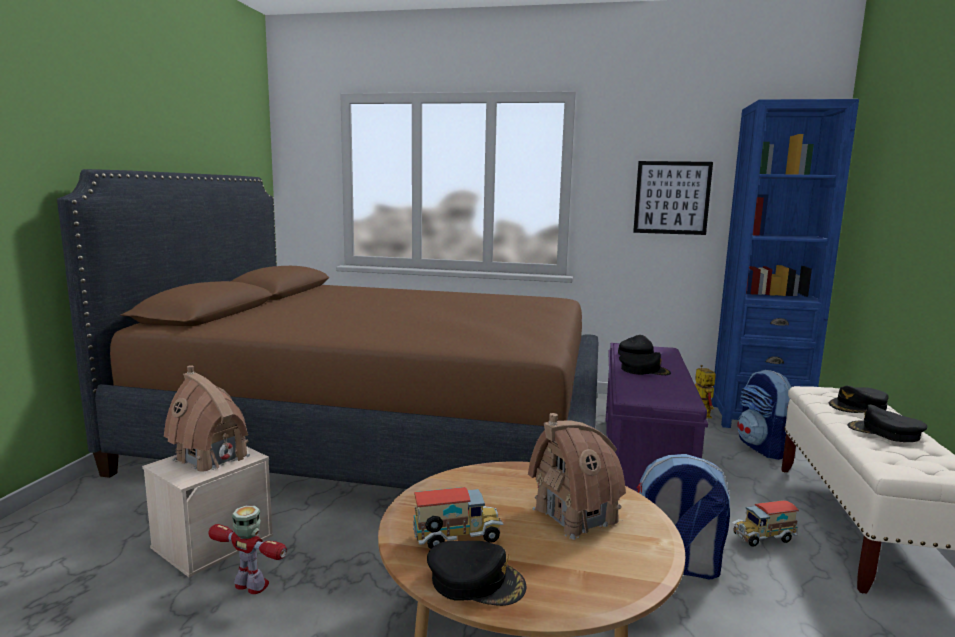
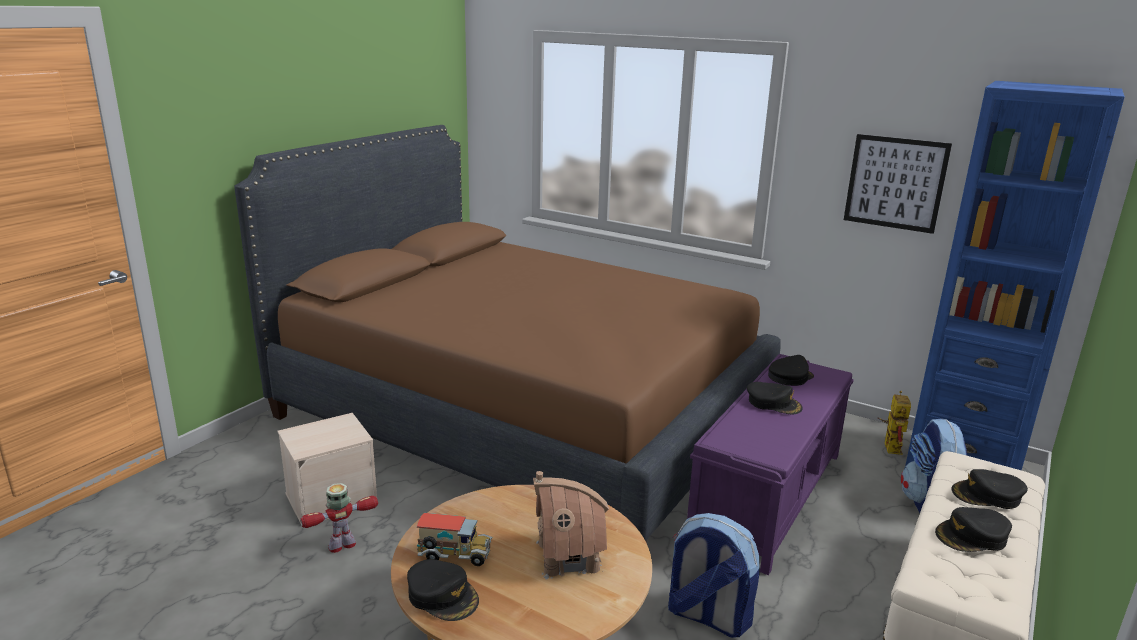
camera: 20 degrees right, 10 degrees up
(211, 457) = (329, 432): toy house -> none
(252, 586) = (342, 545): toy robot -> toy robot turned 75 degrees counterclockwise
(762, 538) = (825, 610): toy truck -> none
(885, 432) = (972, 536): black cap -> black cap turned 75 degrees counterclockwise

